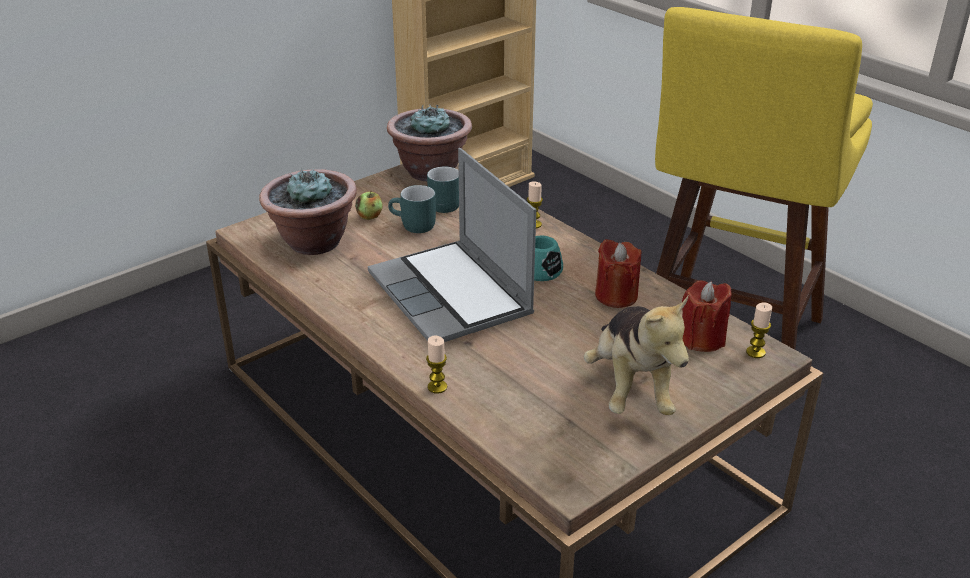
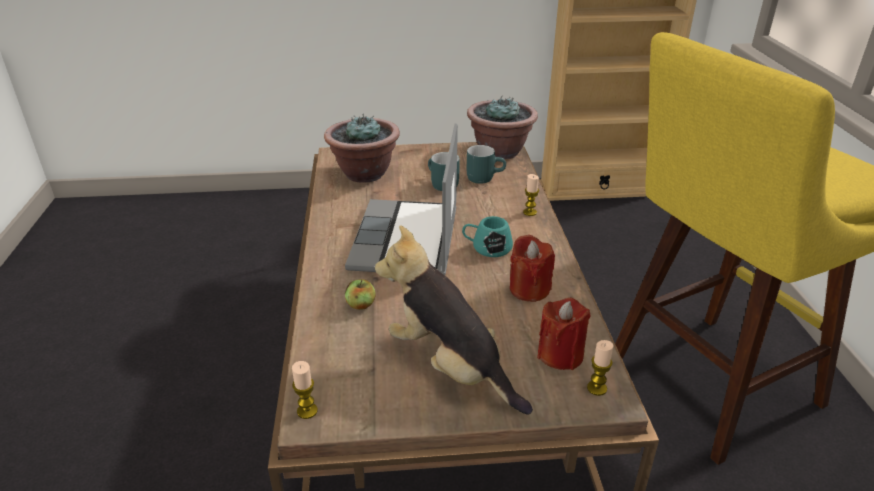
camera: 35 degrees right, 0 degrees up
(369, 216) = (420, 169): apple -> apple (361, 305)
(437, 387) = (316, 300): candle -> candle (307, 411)
(631, 388) = (450, 367): plush toy -> plush toy turned 105 degrees clockwise

